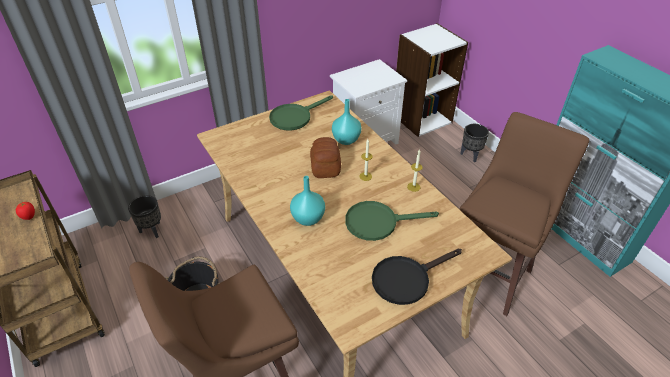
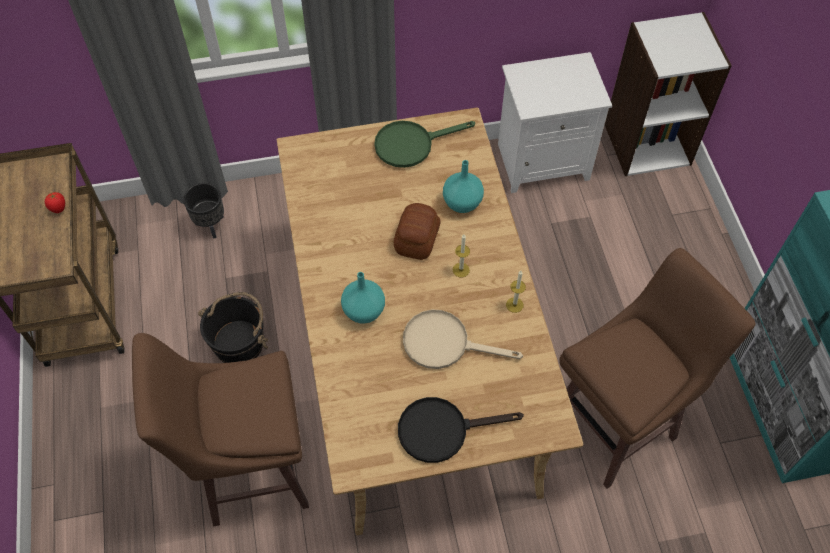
camera: 20 degrees right, 15 degrees up
(378, 222) = (445, 343): green frying pan -> beige frying pan
(470, 155) = (689, 232): black planter -> none

